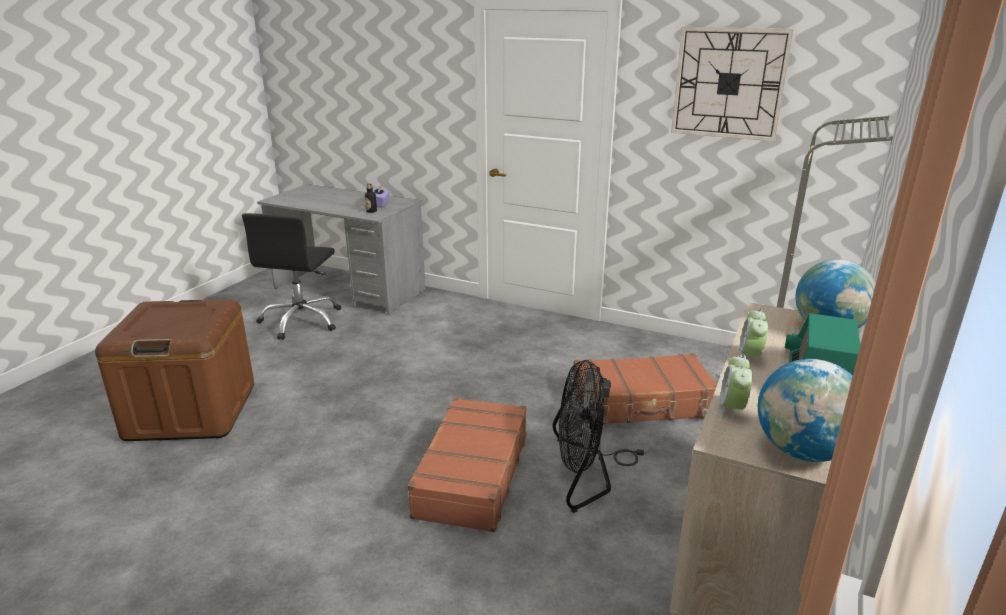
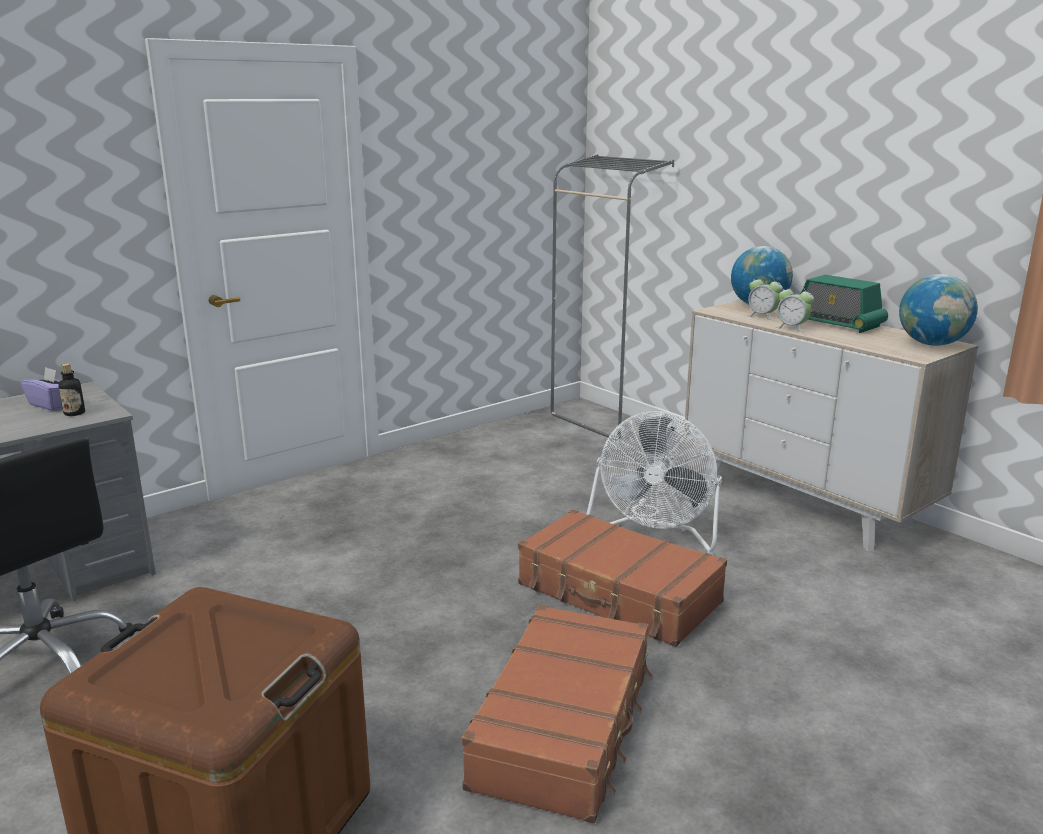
camera: 65 degrees left, 5 degrees down
(588, 470) = (652, 532): black fan -> white fan
(642, 403) = (562, 479): brown suitcase -> brown suitcase (565, 726)
(729, 83) = (470, 140): wall clock -> none
(732, 409) = (872, 346): alarm clock -> alarm clock (762, 316)

